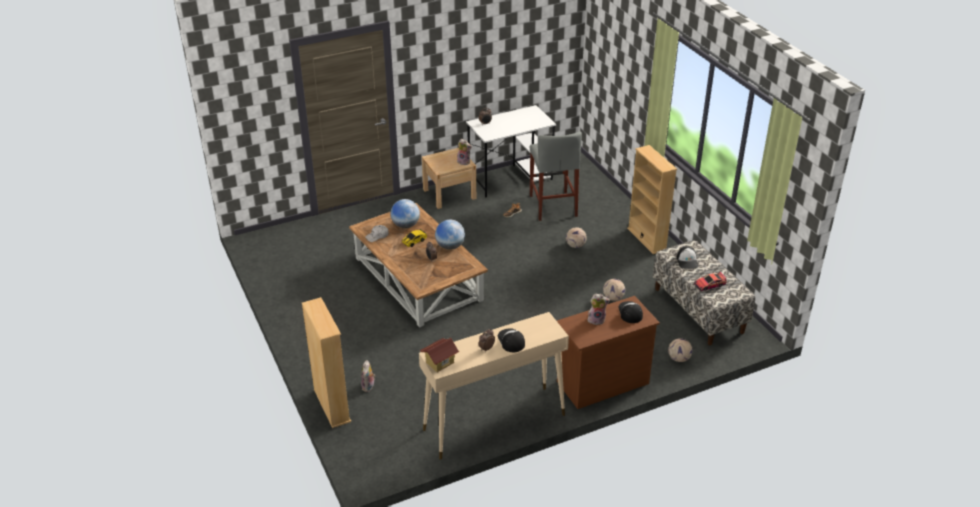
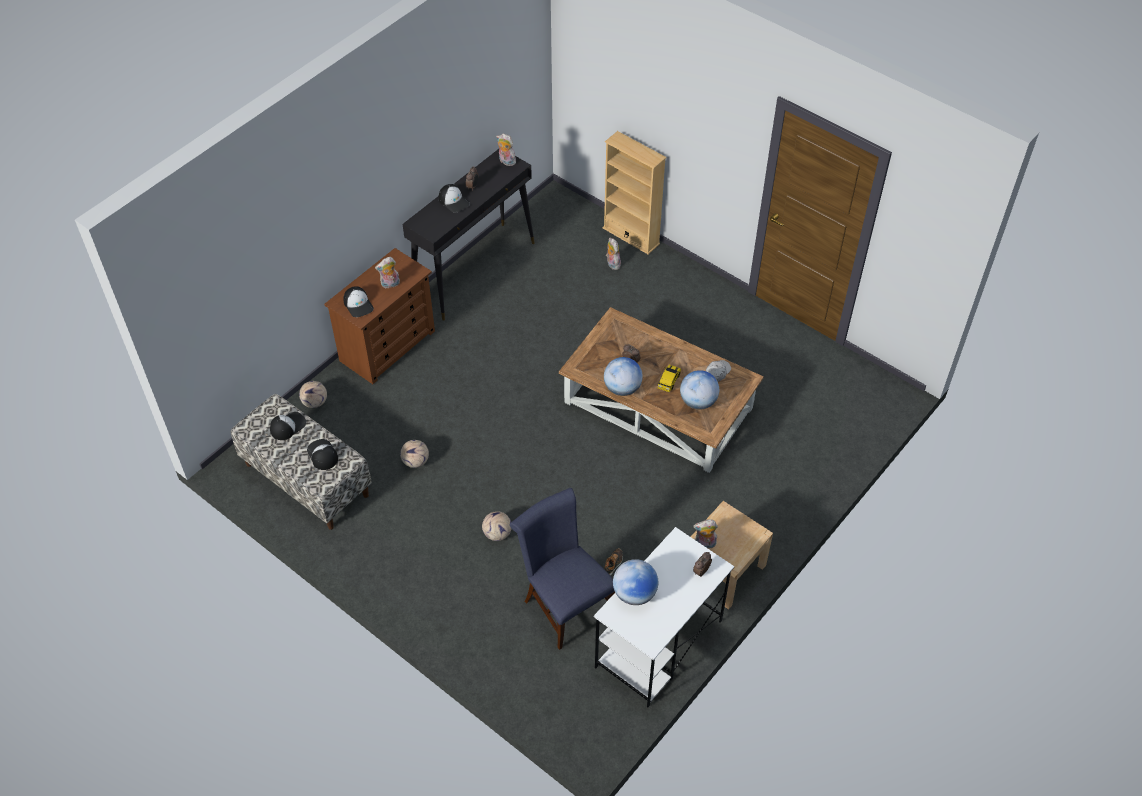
camera: 155 degrees right, 15 degrees up
(440, 362) = (506, 161): toy house -> plush toy
(493, 422) = (474, 270): beige console table -> black console table
(528, 125) = (634, 593): none -> globe
(553, 205) = (564, 604): grey stool -> blue chair
(646, 239) = (406, 584): beige bookcase -> none
(709, 284) = (287, 426): toy car -> cap

